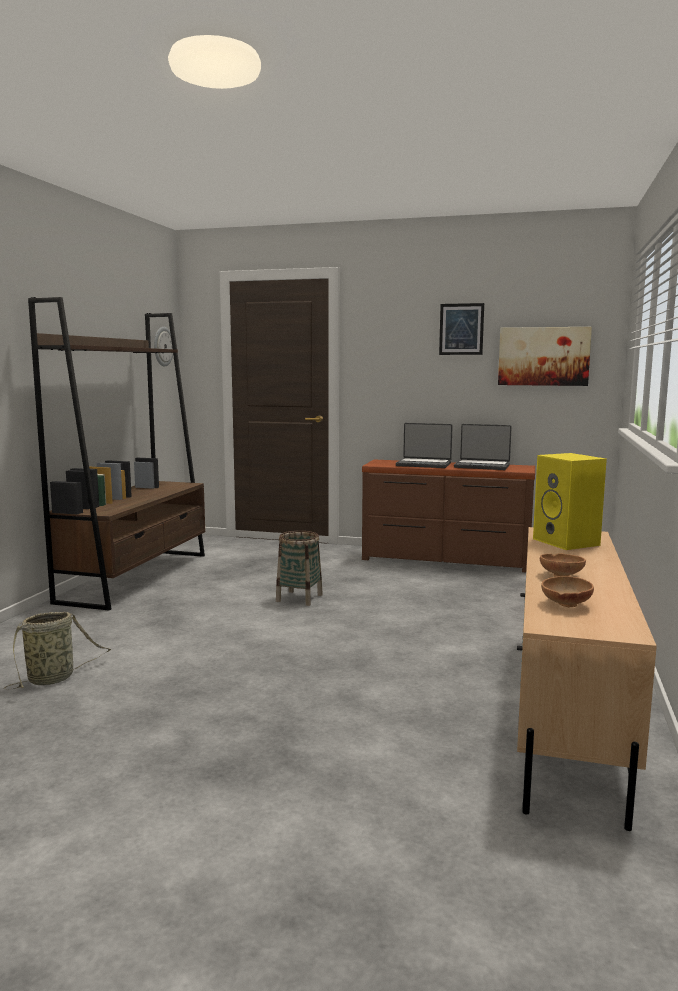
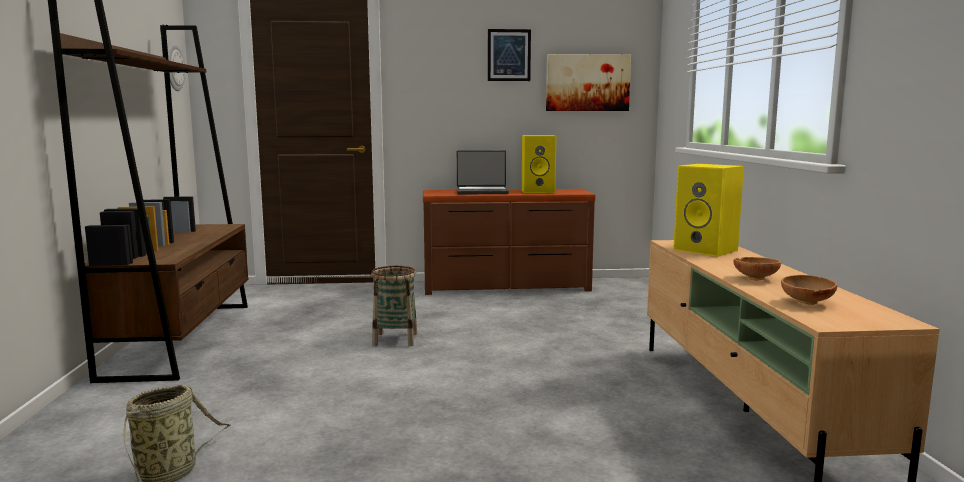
camera: 20 degrees left, 0 degrees up
(482, 466) = (538, 191): laptop -> yellow speaker

